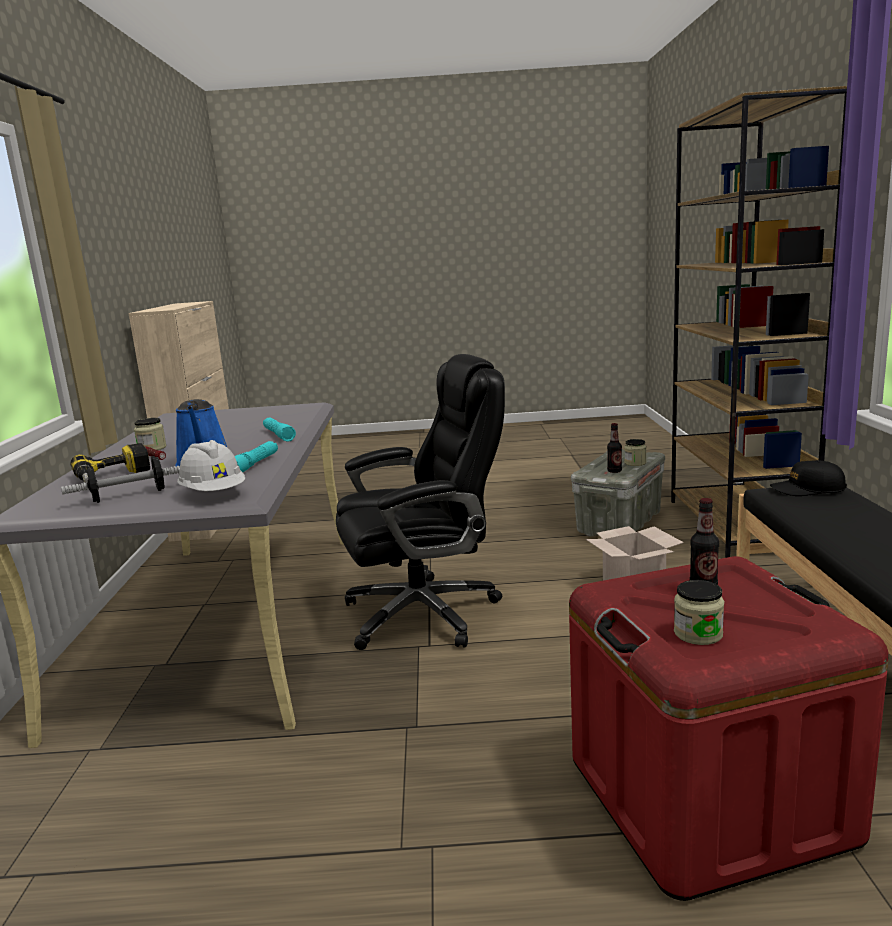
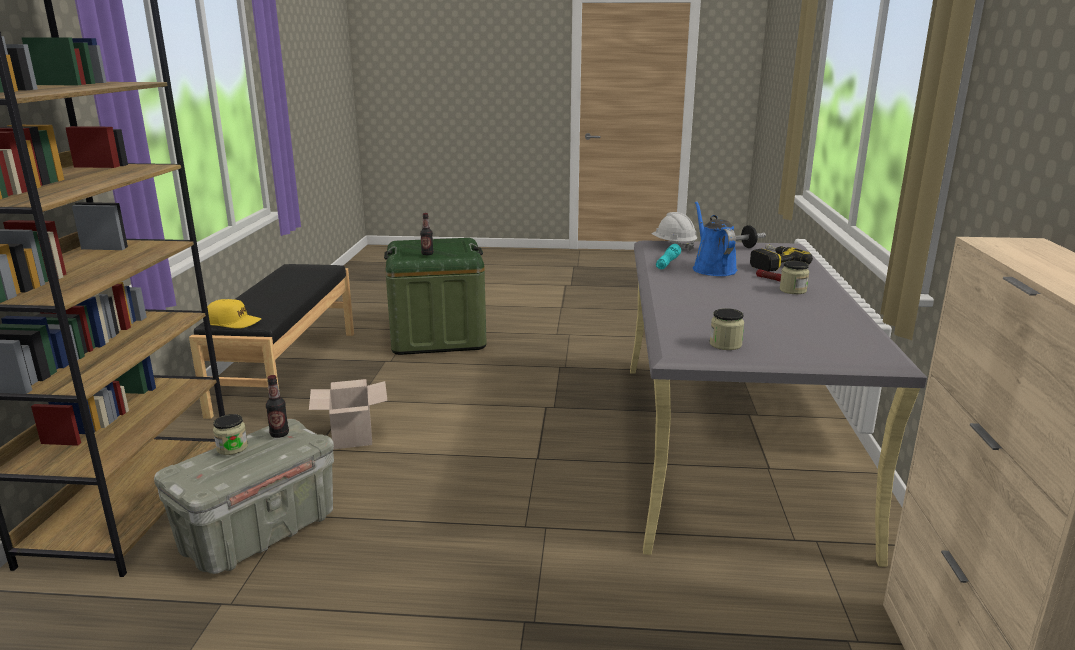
camera: 175 degrees left, 5 degrees up
(278, 435) = (675, 293): turquoise flashlight -> none
(425, 613) = (545, 432): black office chair -> none
(698, 634) = (449, 246): jar -> jar (725, 344)
(707, 798) = (438, 336): red storage box -> green storage box
(807, 489) = (233, 322): black cap -> yellow cap

